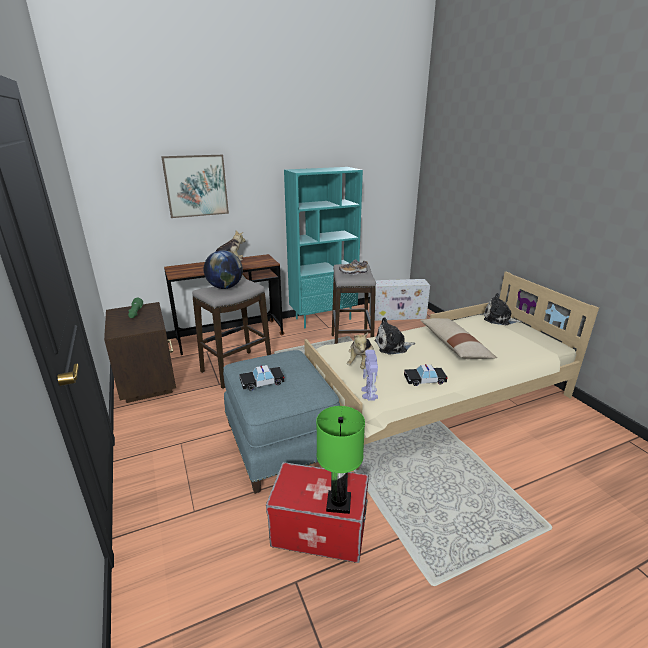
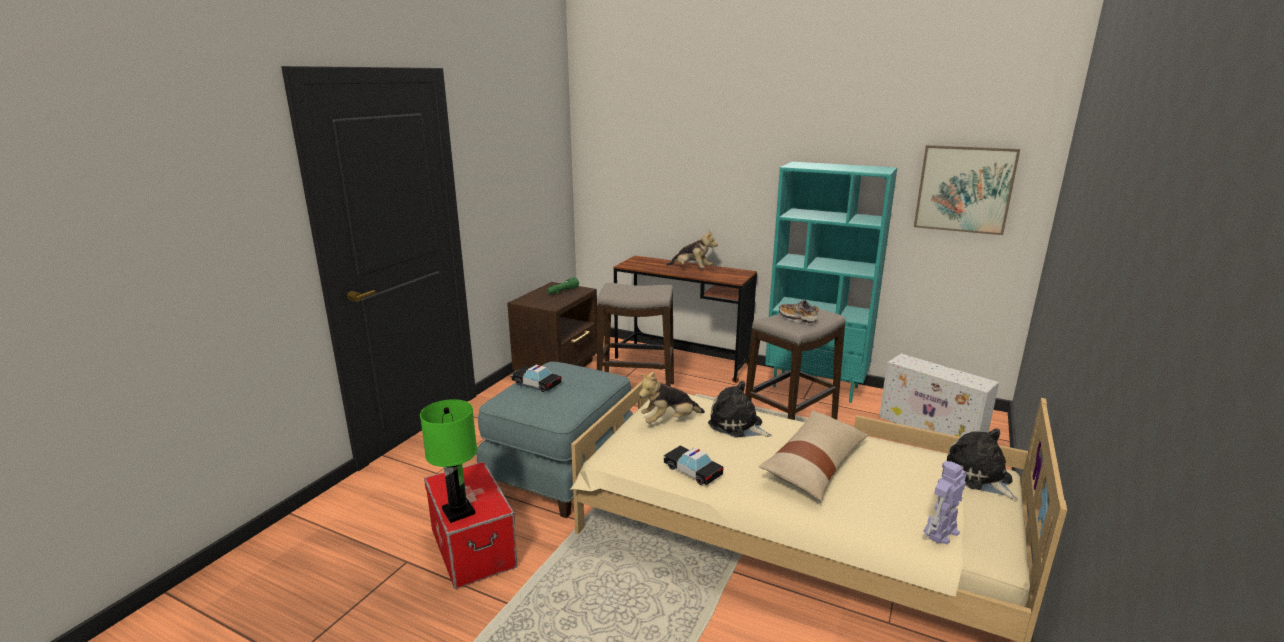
camera: 50 degrees right, 5 degrees down
(196, 186) = (682, 170): picture -> picture (964, 189)
(225, 287) = (635, 288): globe -> none
(369, 394) = (614, 448): toy robot -> toy robot (940, 533)

